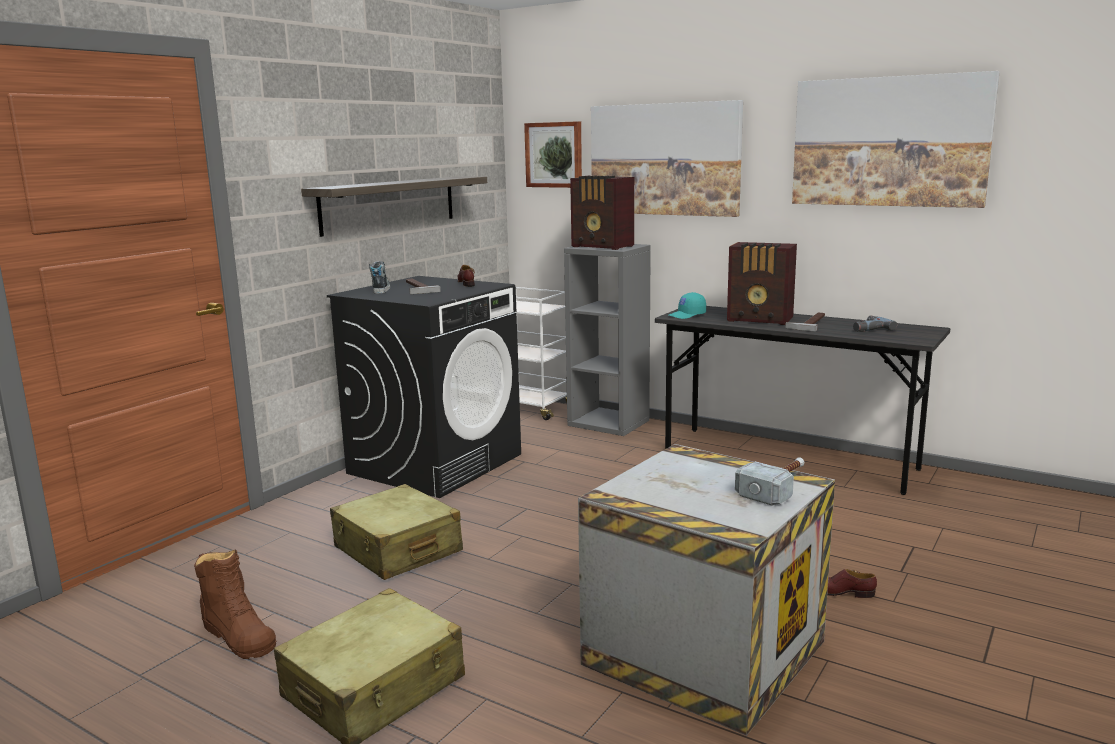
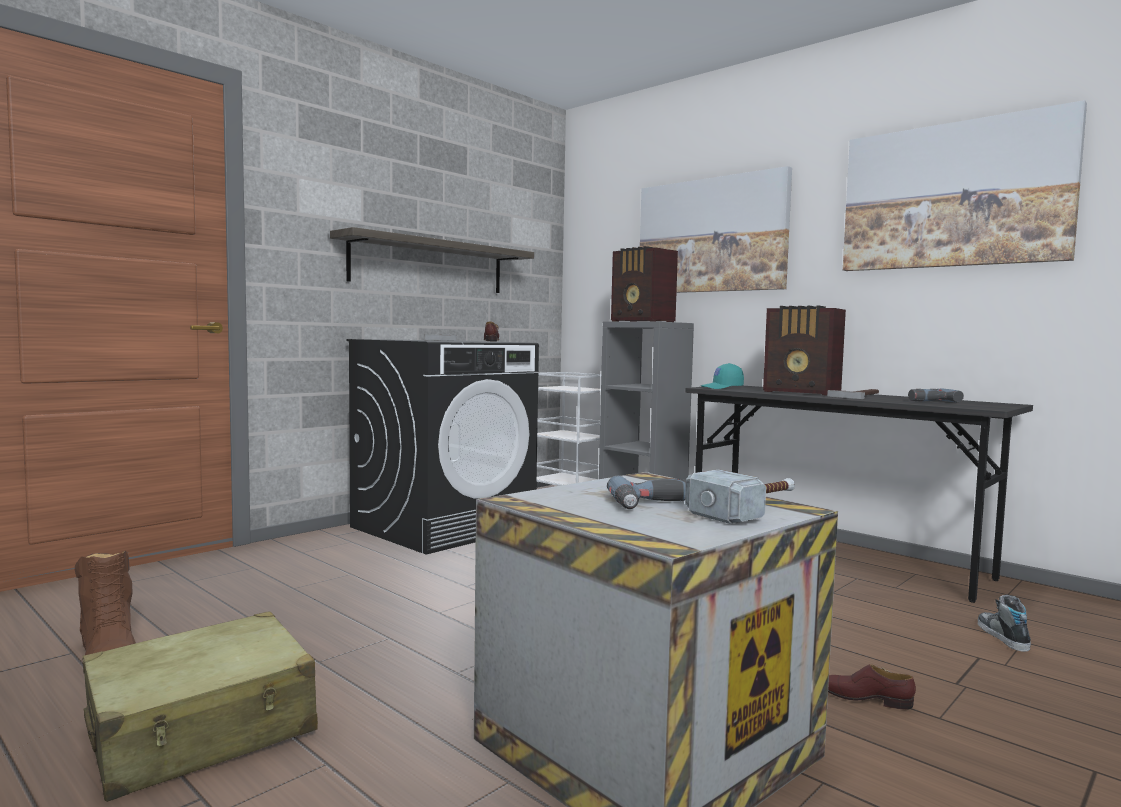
camera: 10 degrees right, 10 degrees down
(380, 289) = (402, 339): shoe -> shoe (1002, 636)
(397, 550) = (347, 594): beige suitcase -> none
(554, 155) = (607, 240): picture -> none
(708, 488) = (653, 504): none -> power drill

